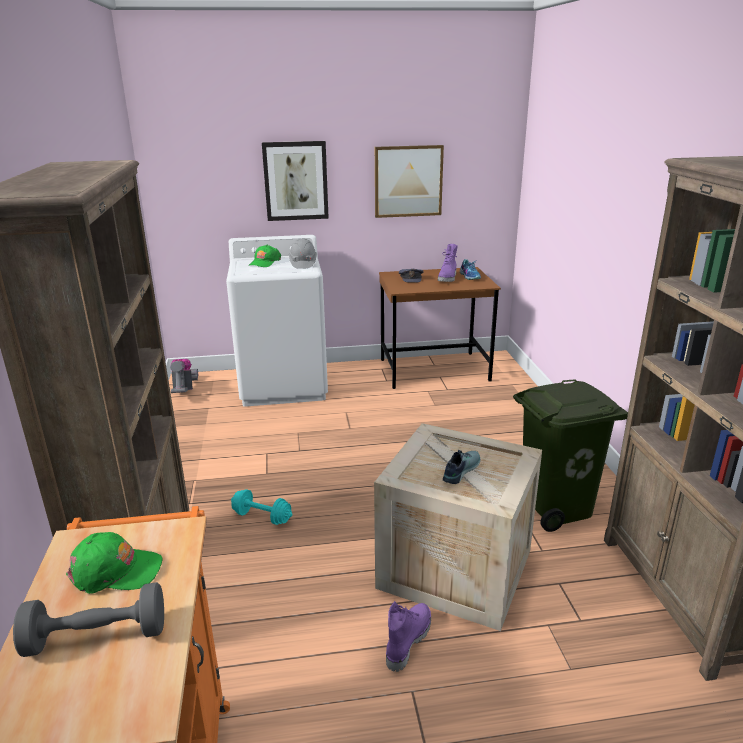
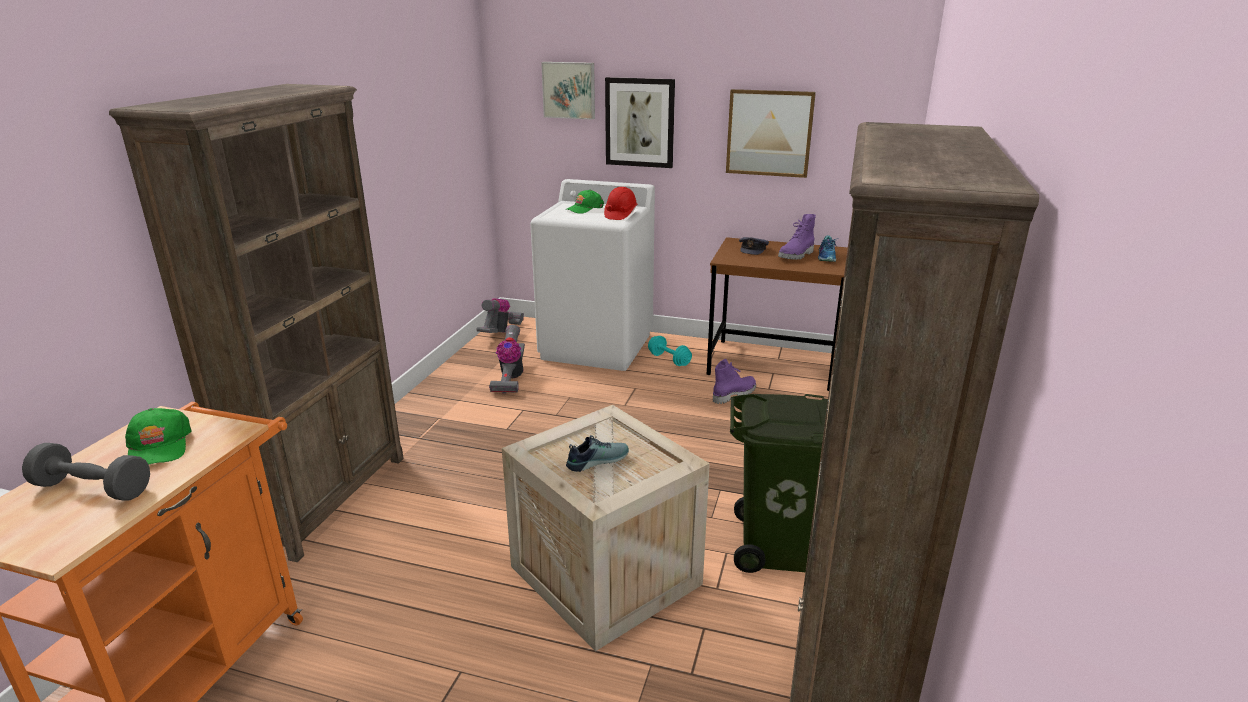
camera: 25 degrees right, 0 degrees up
(115, 571) = (159, 447): green cap -> green cap turned 45 degrees clockwise
(226, 156) = (569, 90): none -> picture
(230, 428) = (510, 378): none -> vacuum cleaner
(262, 517) = (468, 468): turquoise dumbbell -> turquoise dumbbell (669, 360)
(303, 263) = (620, 215): grey hard hat -> red hard hat
(407, 640) = (497, 625): purple boot -> purple boot (733, 394)

